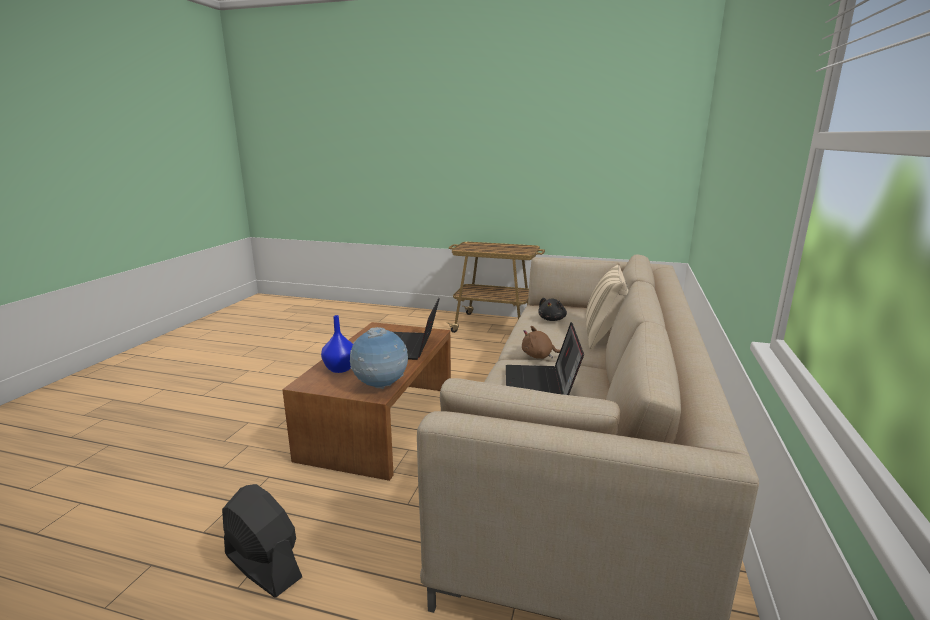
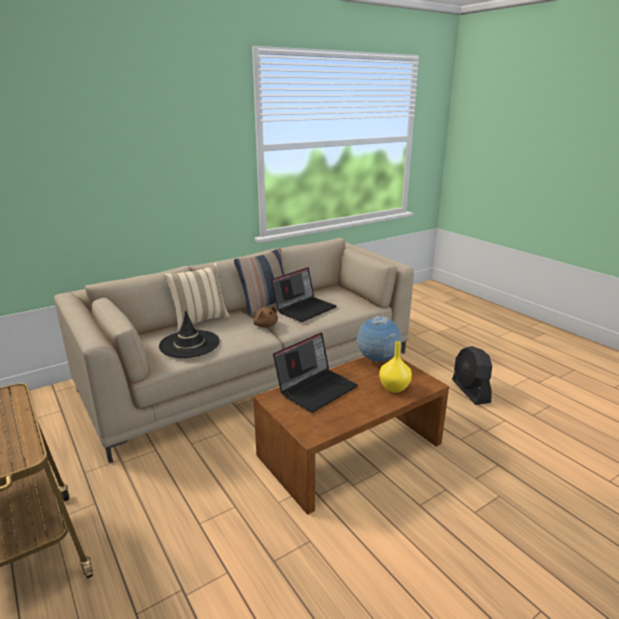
camera: 140 degrees left, 5 degrees up
(340, 369) = (395, 387): blue vase -> yellow vase
(552, 319) = (189, 344): black plush toy -> black hat
(599, 378) = (265, 304): none -> pillow

